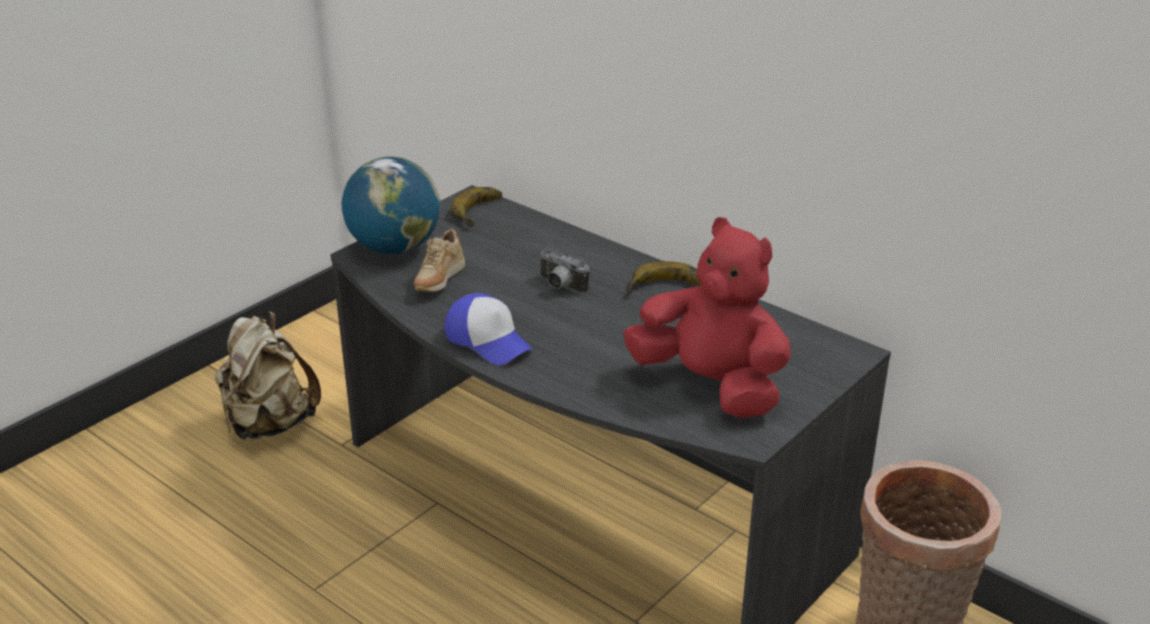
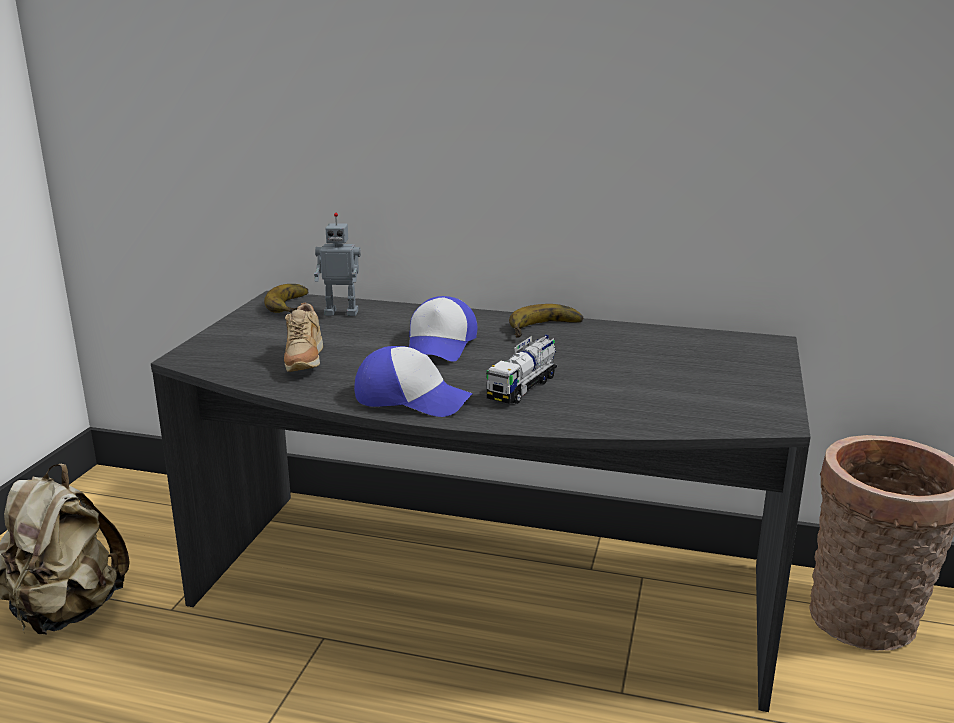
camera: 25 degrees left, 10 degrees down
(394, 248) = (225, 346): globe -> none
(512, 228) = (342, 312): none -> toy robot
(560, 287) = (440, 345): camera -> cap
(583, 351) = (523, 388): none -> toy truck
(711, 386) = (680, 389): red plush toy -> none

